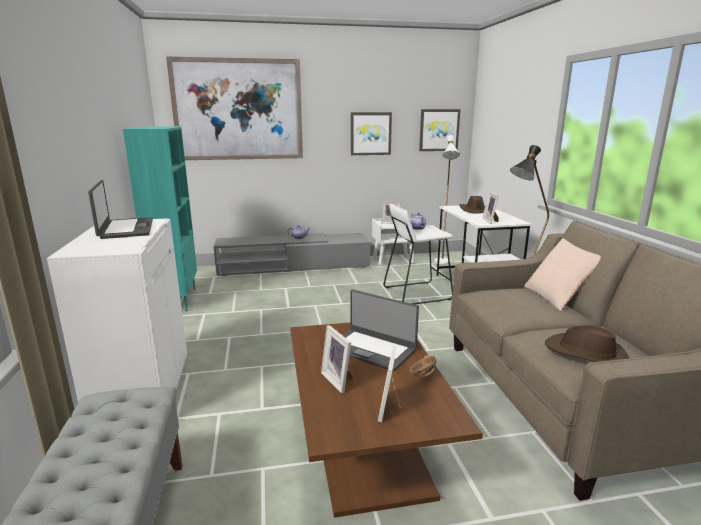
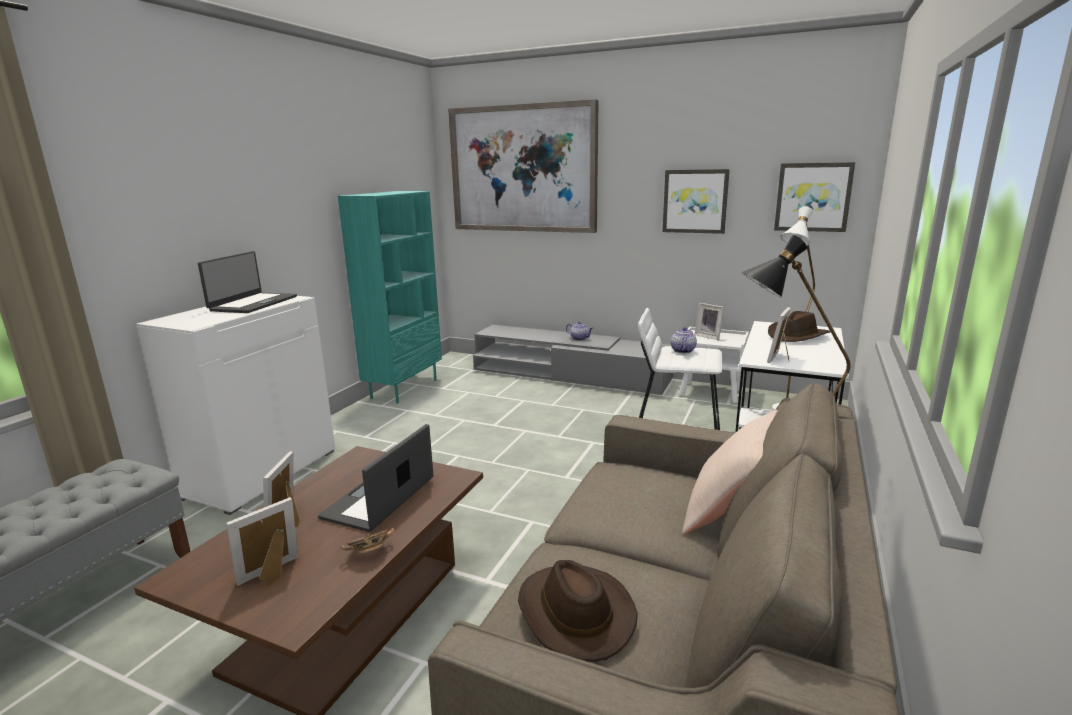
camera: 35 degrees right, 0 degrees up
(371, 349) = (380, 499): laptop -> laptop turned 45 degrees clockwise

